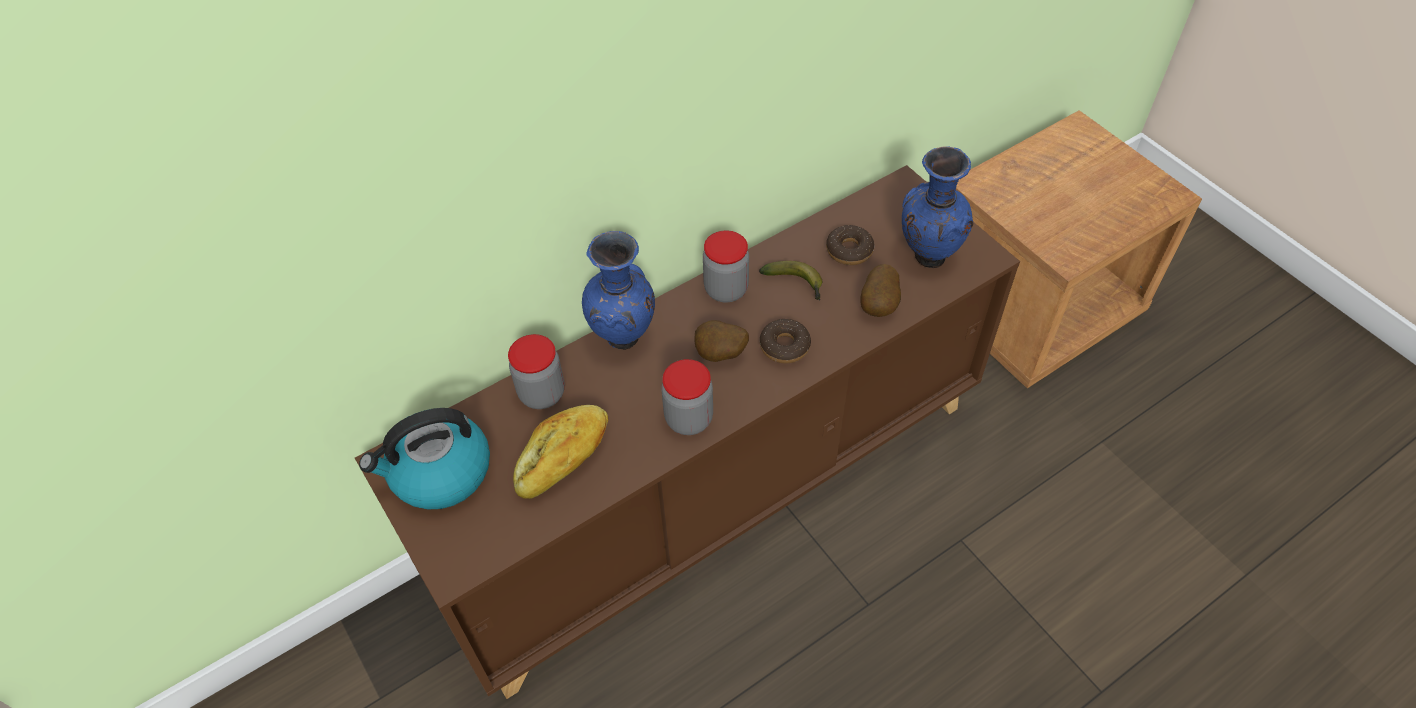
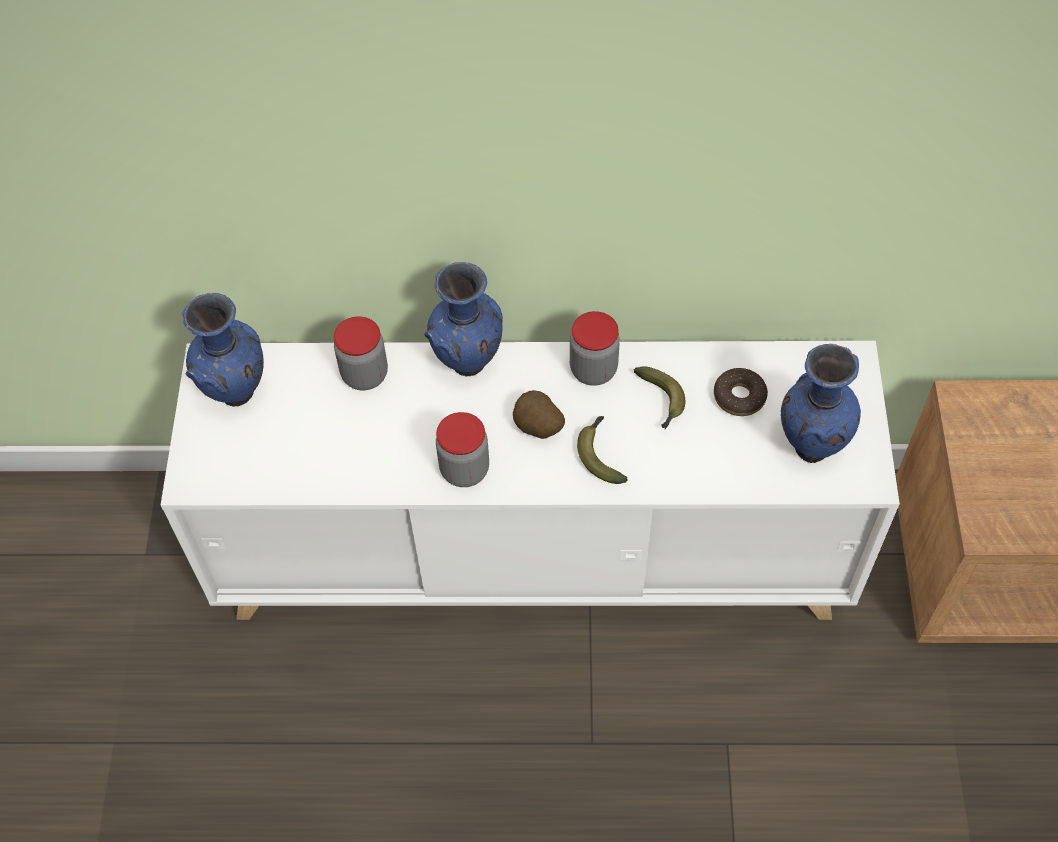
camera: 35 degrees right, 5 degrees up
(439, 473) = (238, 395): kettle -> blue vase
(564, 459) = (339, 442): bread -> none
(714, 491) = (535, 553): brown cabinet -> white cabinet
(784, 346) = (600, 454): donut -> banana
(879, 306) = (720, 467): potato -> none

